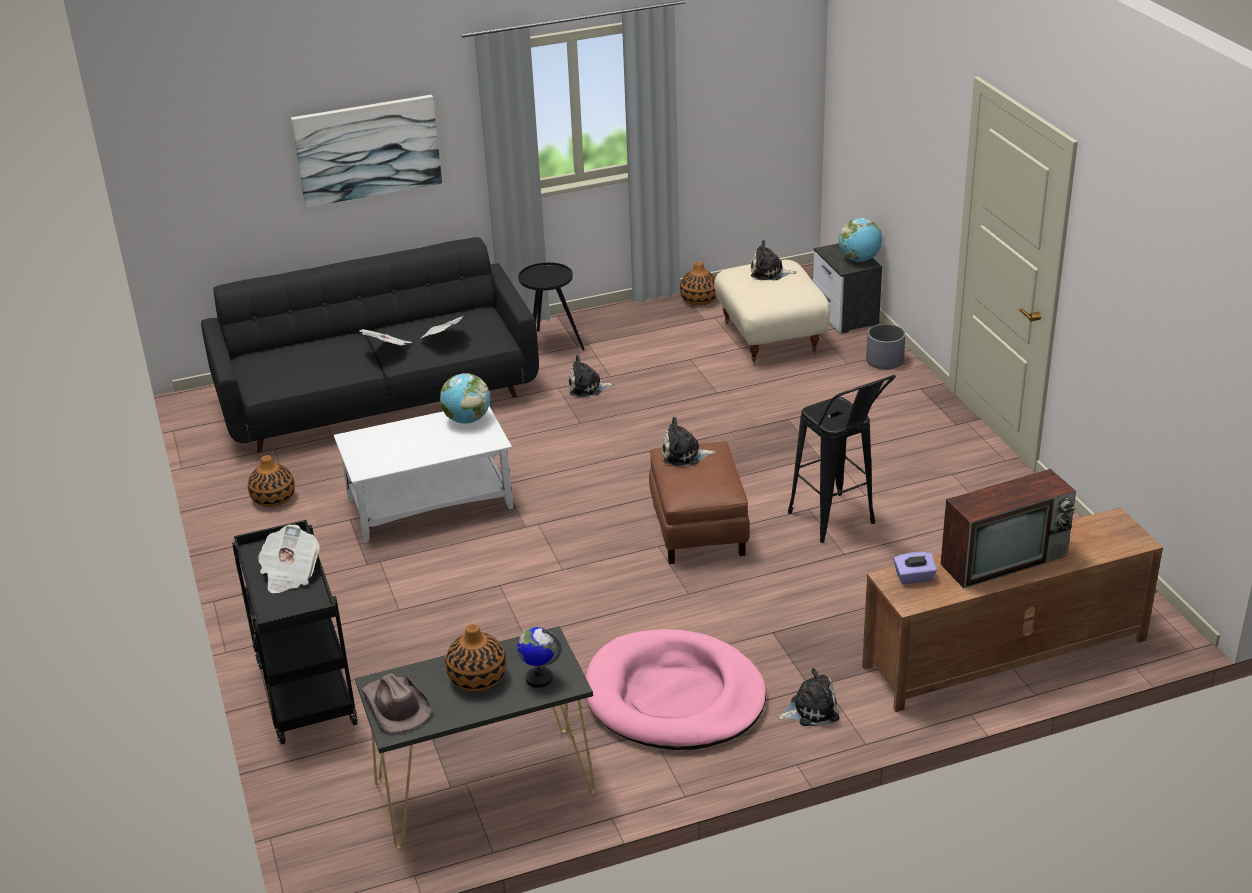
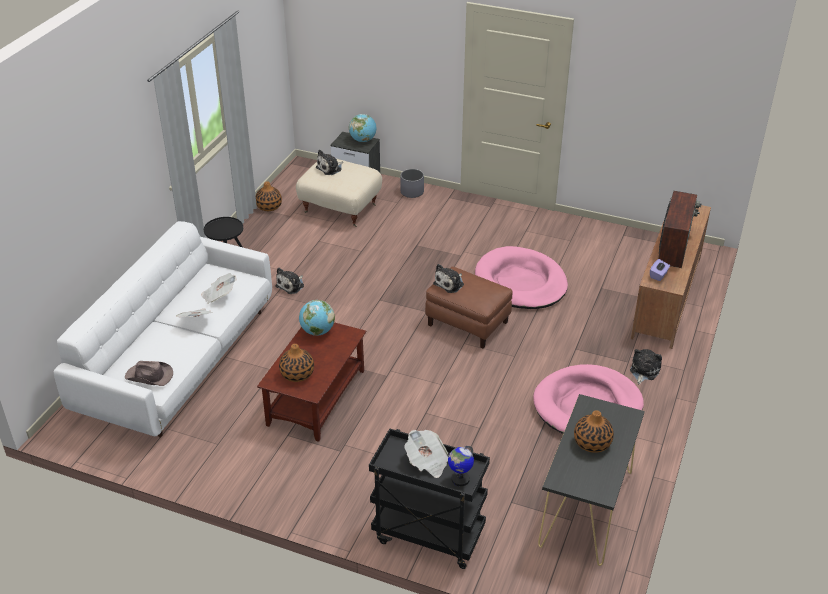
camera: 50 degrees left, 5 degrees up
(273, 499) = (221, 455): vase -> vase (297, 374)
(367, 150) = (105, 190): picture -> none
(379, 398) = (179, 360): black sofa -> white sofa
(395, 706) = (584, 483): brown hat -> brown hat (149, 376)
(431, 503) = (316, 397): white coffee table -> brown coffee table
(539, 678) = (615, 422): globe -> globe (460, 479)
(838, 525) = (520, 282): black stool -> pink dog bed

